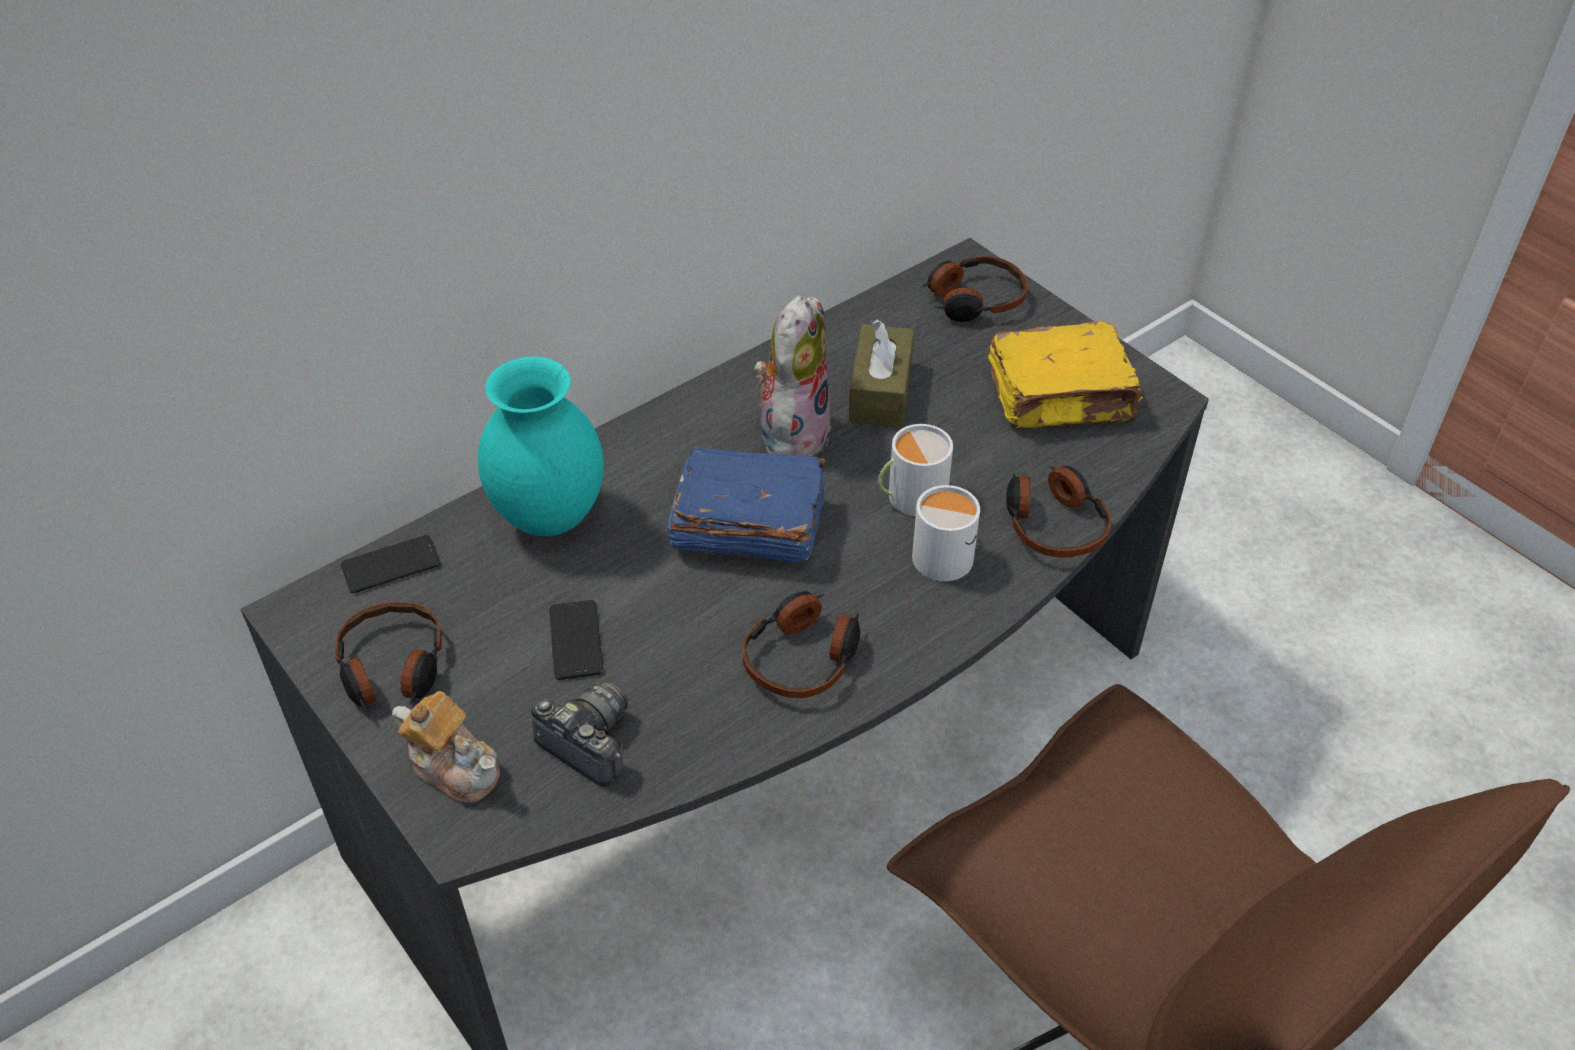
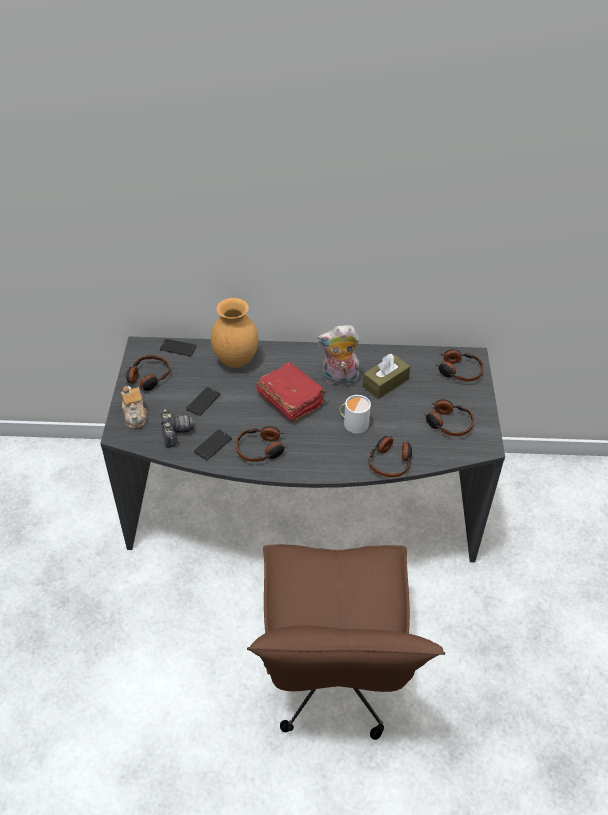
camera: 40 degrees right, 0 degrees up
(549, 516) = (236, 360): turquoise vase -> brown vase
(698, 714) = (213, 445): none -> phone
(746, 525) = (290, 399): blue book -> red book
(792, 433) = (339, 379): plush toy -> plush toy turned 150 degrees counterclockwise
(945, 553) = (342, 447): white mug -> none
(1062, 397) = (448, 423): yellow book -> headphones

